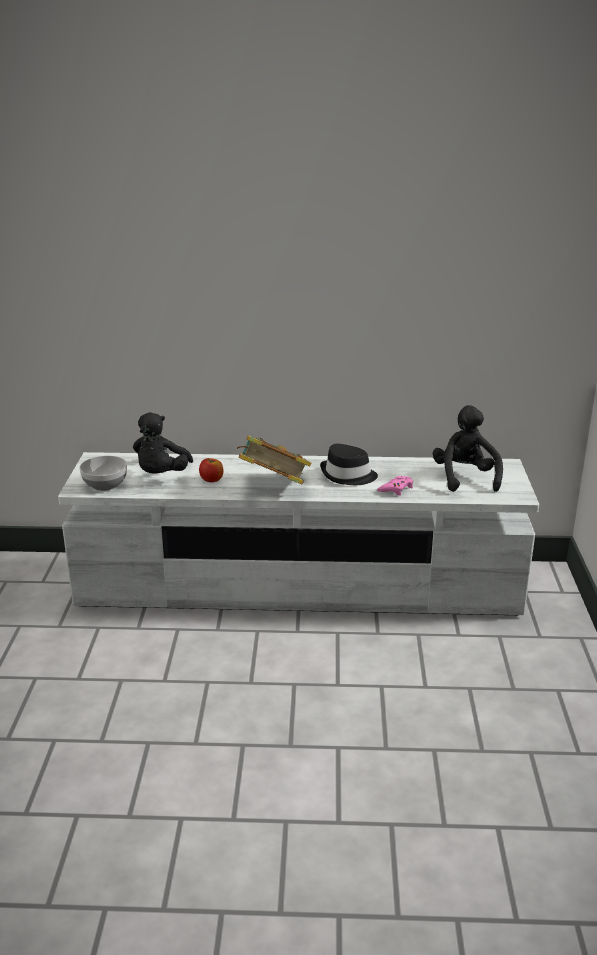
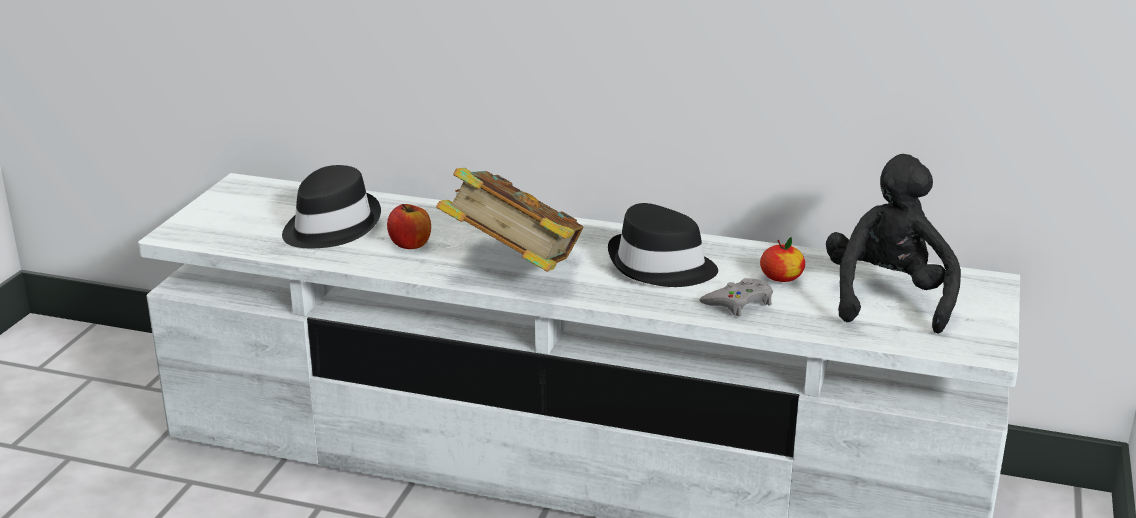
camera: 15 degrees right, 0 degrees up
(104, 484) = (225, 231): bowl -> none
(161, 475) = (330, 226): black plush toy -> black hat
(396, 489) = (739, 303): pink game controller -> grey game controller
(410, 474) = (781, 277): none -> apple

